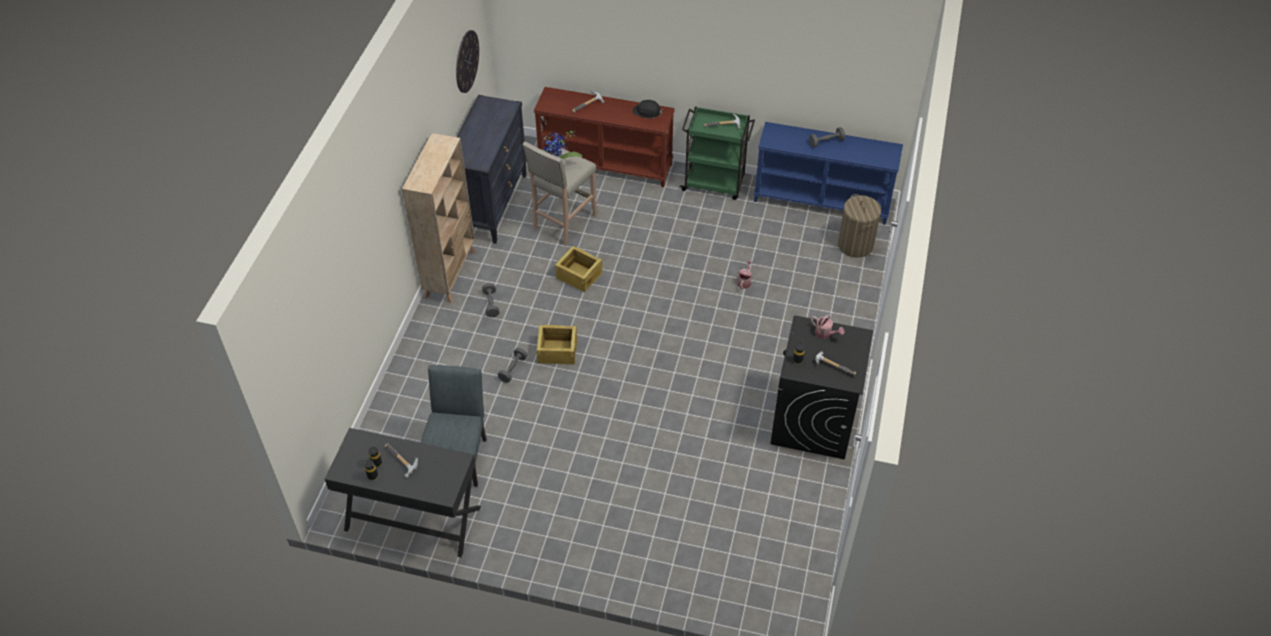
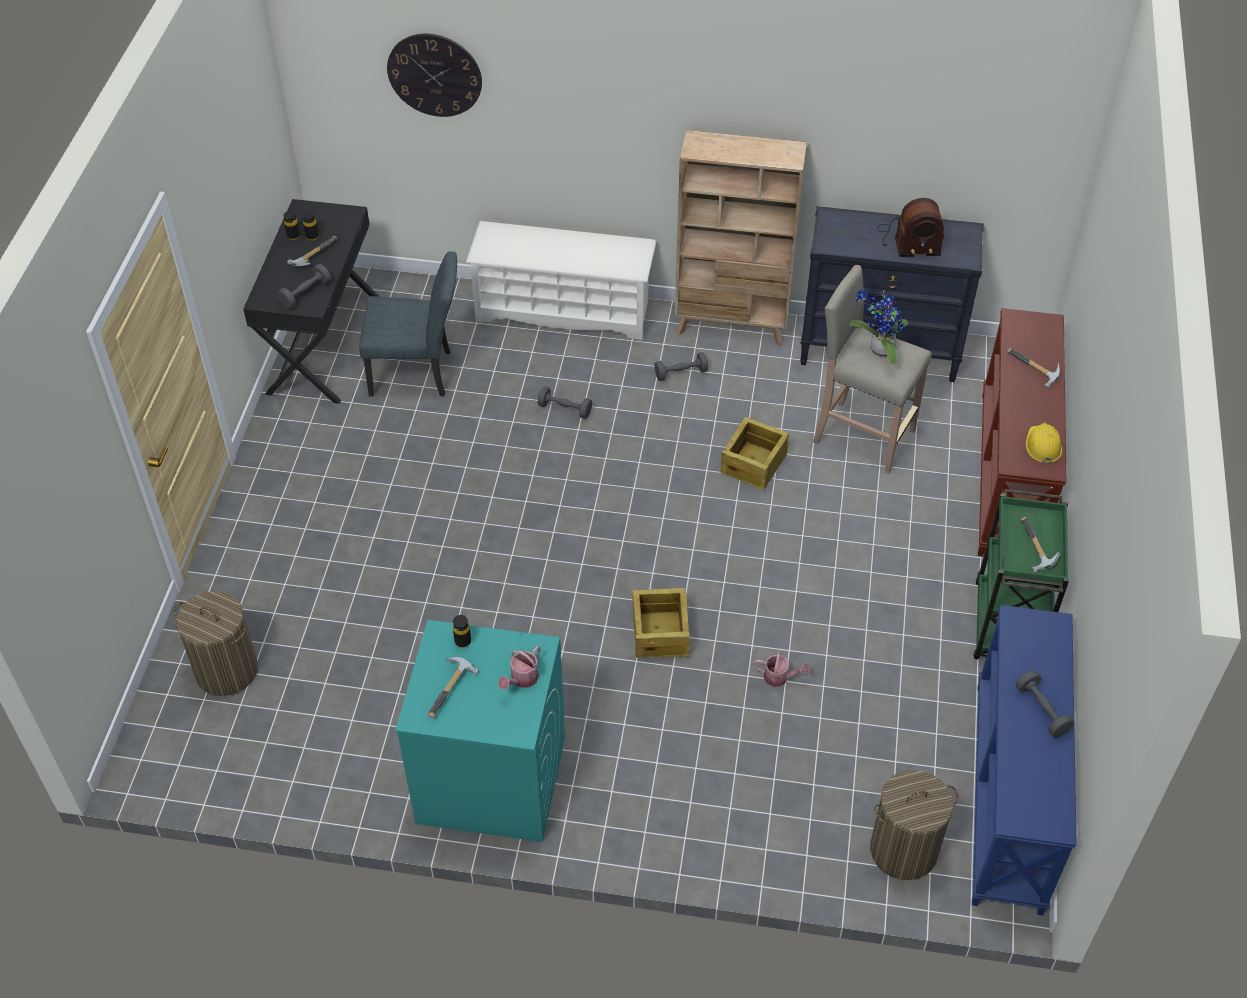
camera: 85 degrees right, 0 degrees up
(413, 364) = (564, 310): none -> white shoe rack
(444, 465) = (305, 293): none -> grey dumbbell
(466, 61) = (981, 157): wall clock -> wall clock (434, 75)
(486, 128) = (908, 240): none -> radio
(557, 351) = (603, 452): crate -> crate (661, 632)
(647, 112) = (1042, 445): black hard hat -> yellow hard hat
(726, 569) = (226, 670): none -> laundry basket
(813, 421) = (490, 779): black washing machine -> turquoise washing machine

